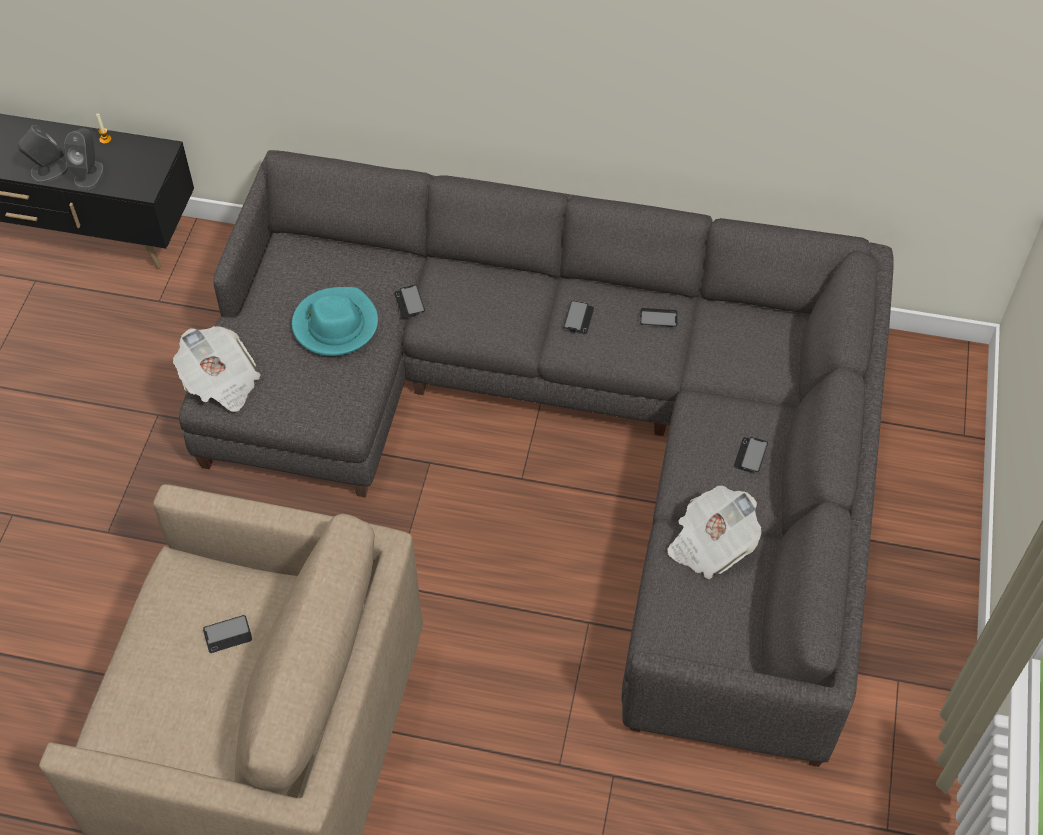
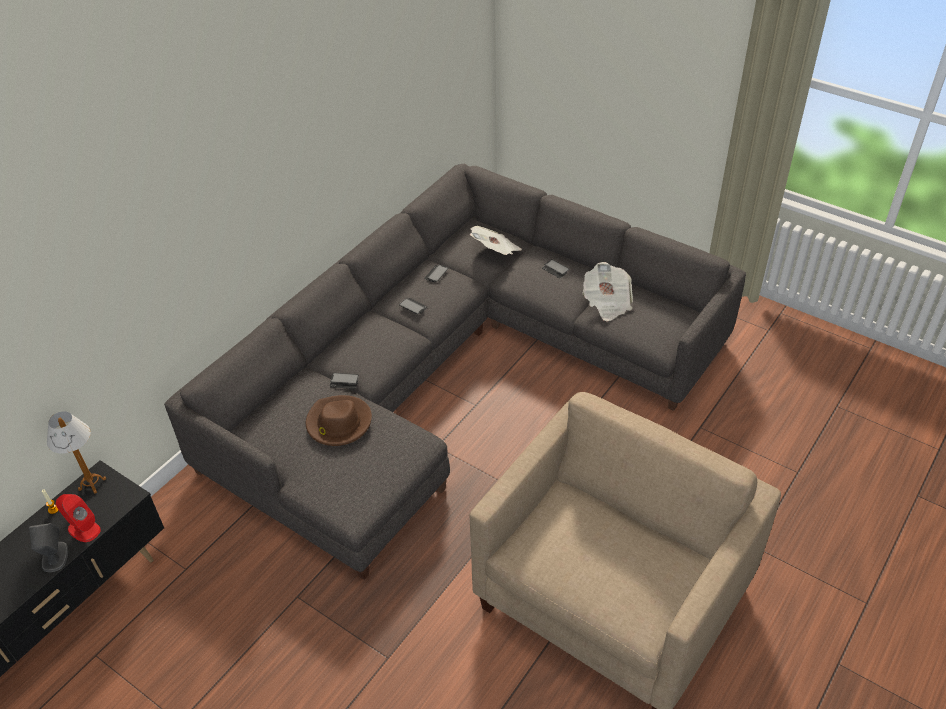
camera: 65 degrees left, 10 degrees down
(89, 175) = (83, 529): grey speaker -> red speaker
(147, 152) = (92, 484): none -> table lamp
(221, 382) = (345, 503): newspaper -> newspaper (496, 251)
(228, 635) = (589, 531): phone -> none
(335, 325) = (338, 423): turquoise hat -> brown hat

